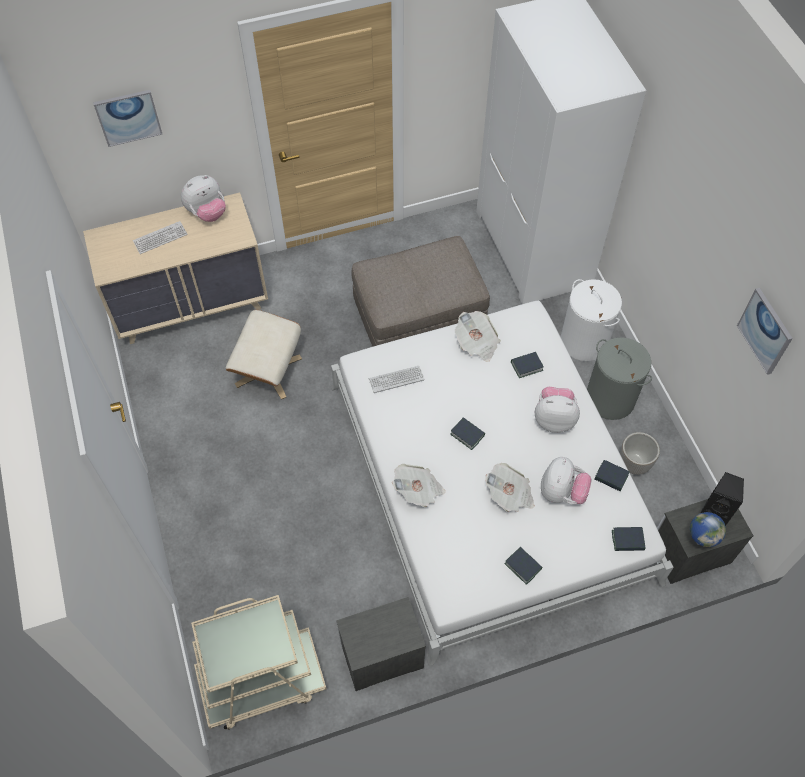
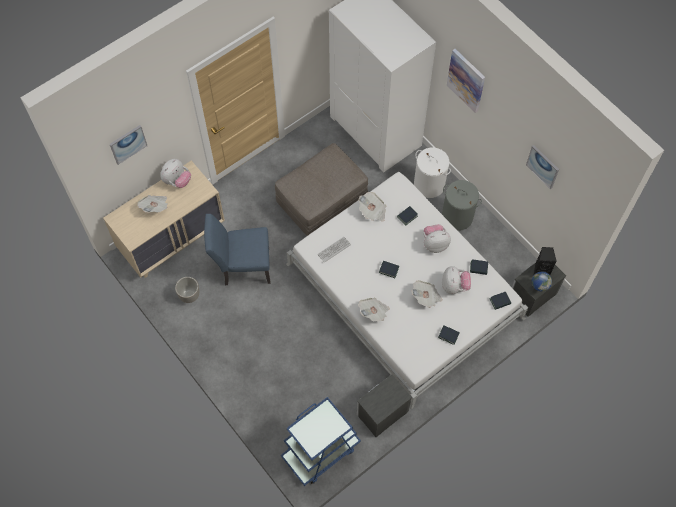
camera: 20 degrees left, 5 degrees up
(160, 238) = (155, 207): keyboard -> newspaper
(261, 681) = (320, 451): beige cart -> blue cart
(268, 371) = (242, 267): beige ottoman -> blue chair
(634, 464) = (485, 253): planter -> planter (190, 296)
(678, 163) = (466, 80): none -> picture

